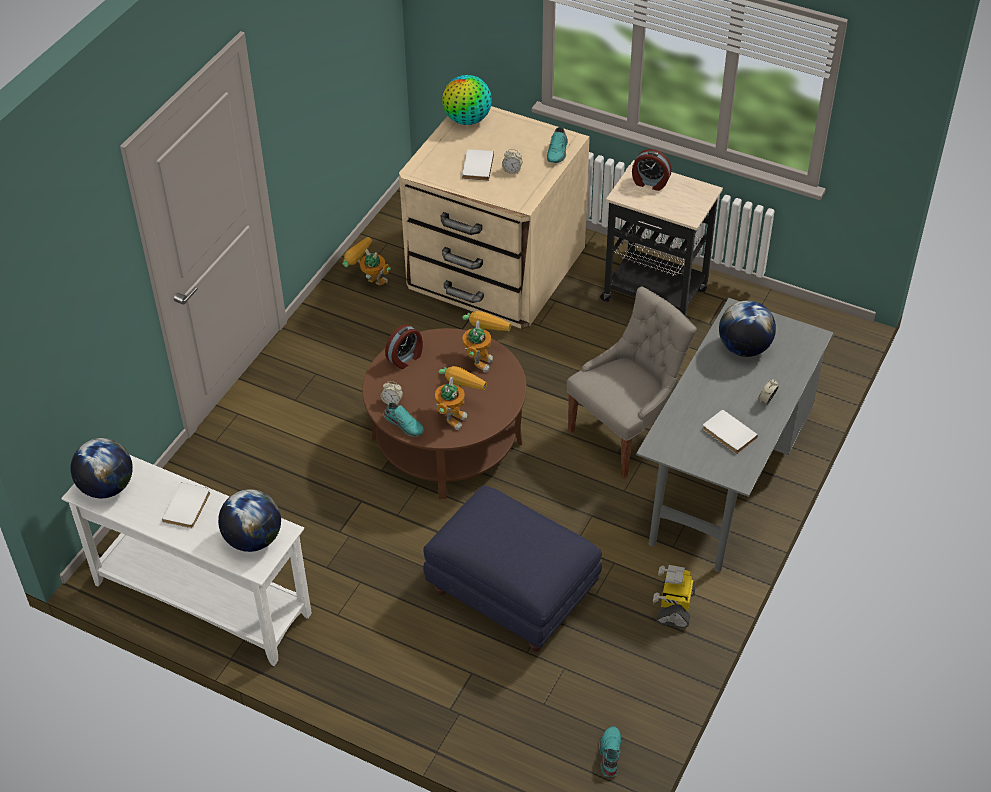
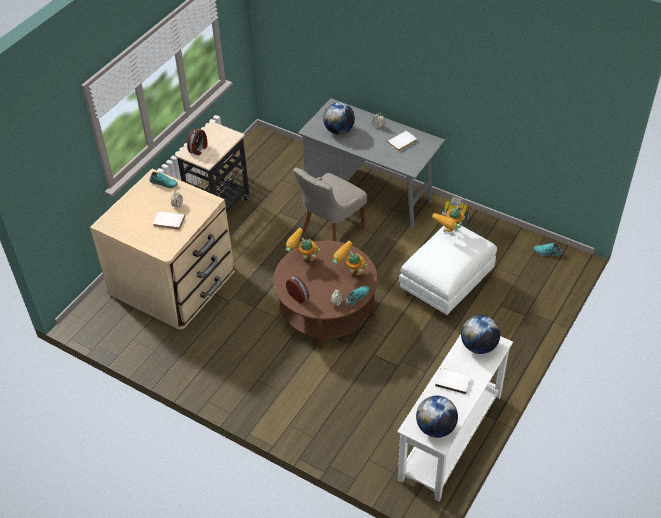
camera: 85 degrees left, 0 degrees up
(368, 282) = (172, 350): toy robot -> toy robot (449, 233)
(467, 120) = (116, 225): globe -> none
(513, 594) = (446, 285): blue ottoman -> white ottoman
(626, 434) = (331, 230): grey chair -> grey chair turned 105 degrees counterclockwise

